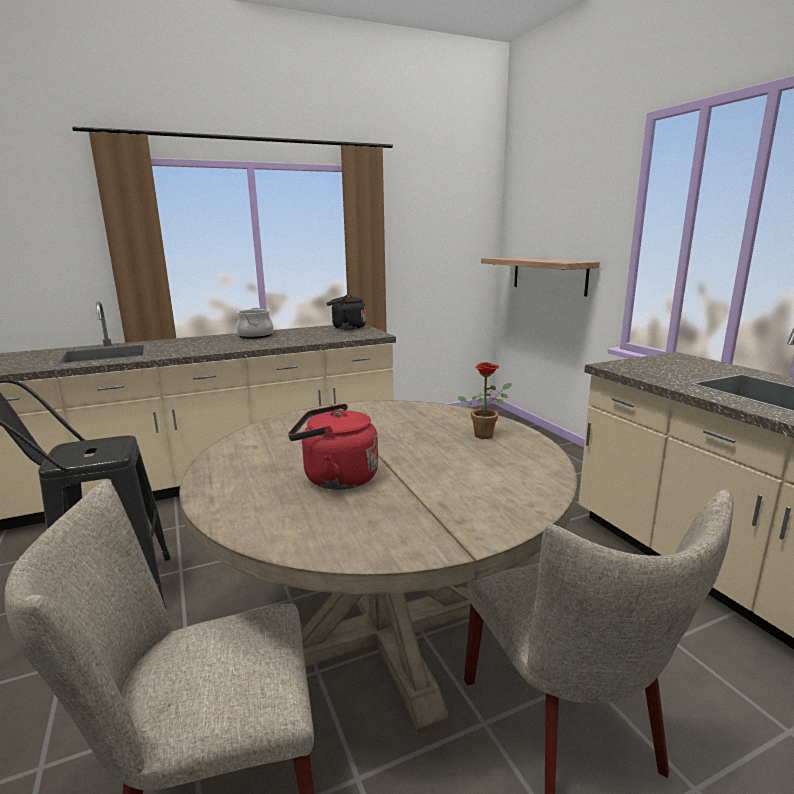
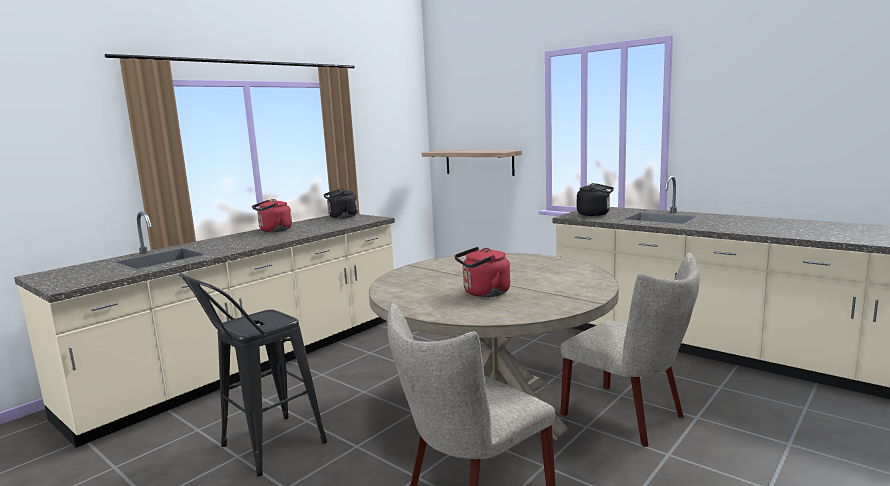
camera: 25 degrees left, 5 degrees down
(255, 336) = (273, 230): cooking pot -> red kettle
(486, 434) = (533, 262): potted plant -> none
(659, 368) = (595, 214): none -> black kettle

